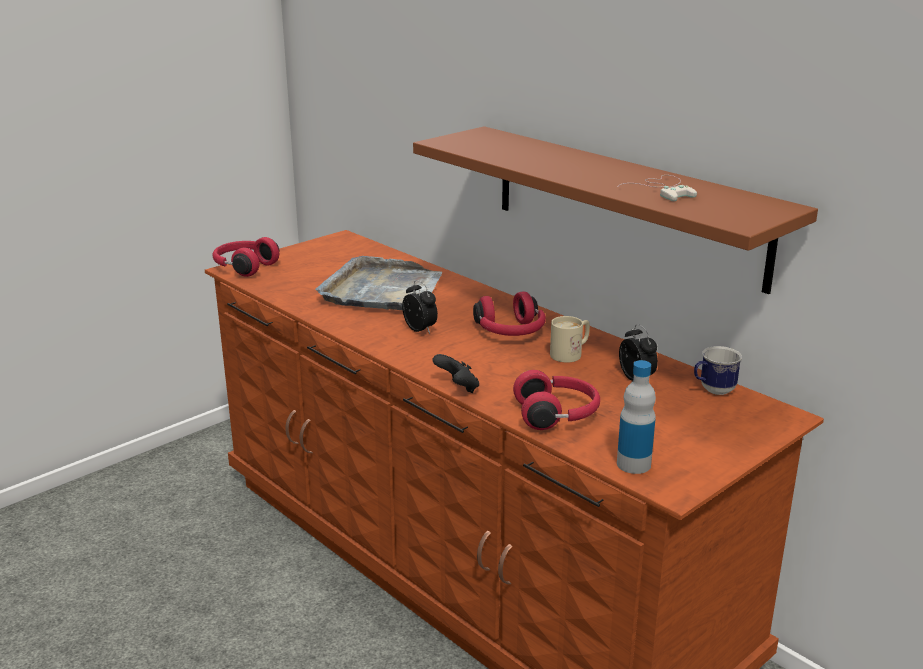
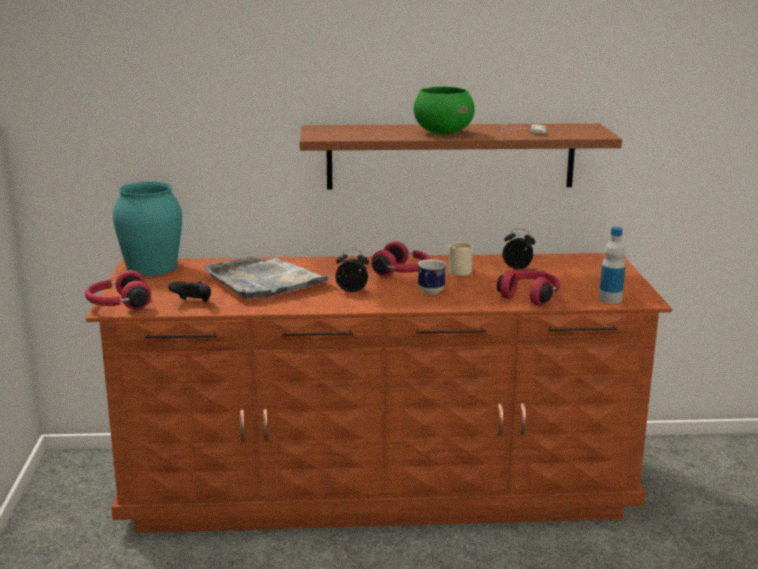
camera: 50 degrees left, 5 degrees down
(344, 244) = (152, 267): none -> turquoise vase
(458, 388) = (454, 306): black game controller -> black game controller (192, 303)
(571, 169) = (443, 132): none -> green bowl
(712, 390) = (558, 259): mug -> mug (430, 292)

